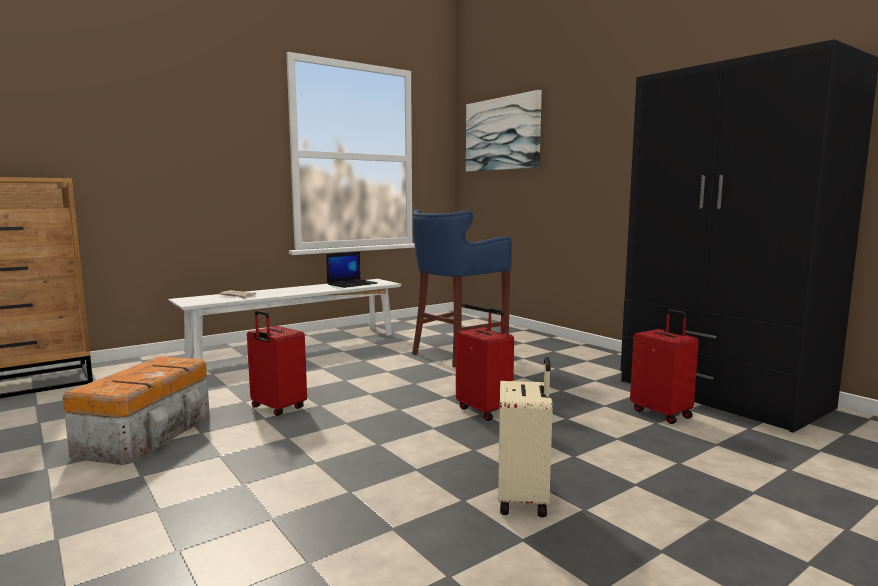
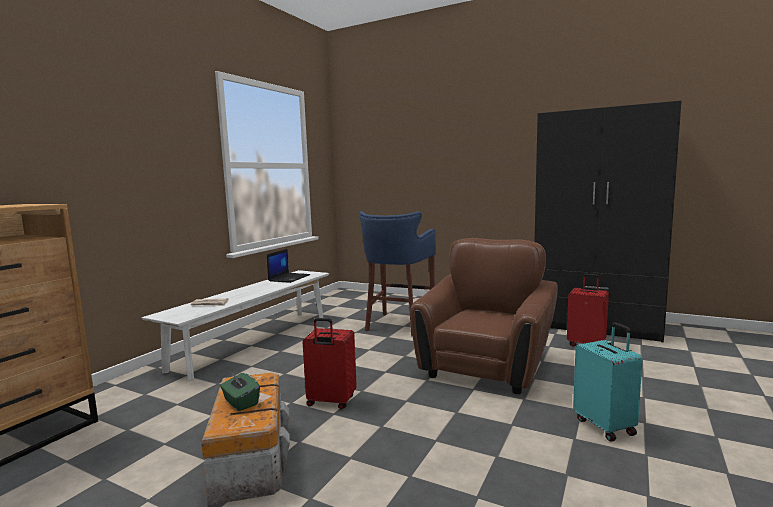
camera: 25 degrees left, 0 degrees up
(133, 375) = (240, 403): none -> green tissue box
(485, 410) = (486, 367): red suitcase -> brown armchair
(502, 134) = (383, 145): picture -> none
(524, 499) = (605, 426): beige suitcase -> turquoise suitcase

